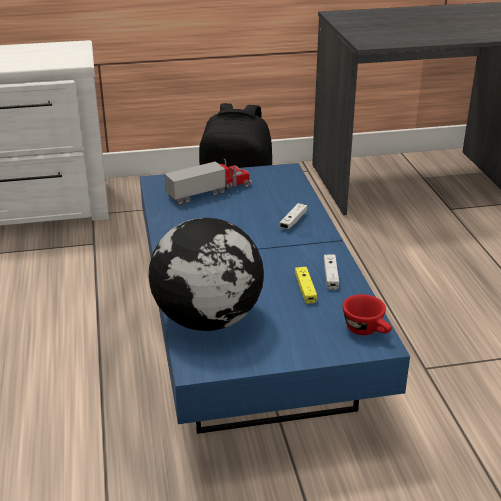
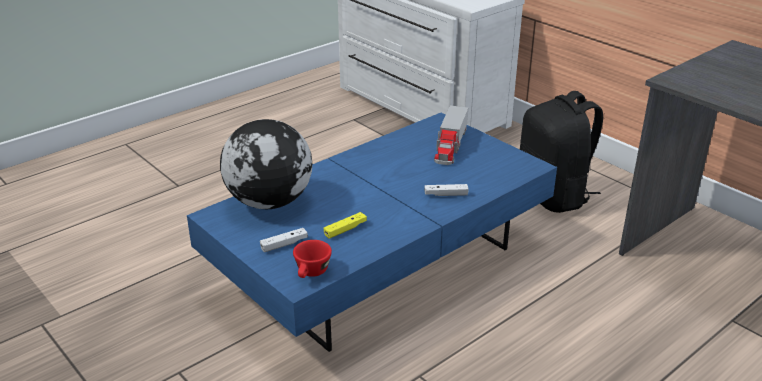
camera: 60 degrees right, 0 degrees up
(210, 192) = (450, 146): toy truck -> toy truck turned 75 degrees clockwise
(330, 276) = (376, 235): white game controller -> white game controller (284, 244)

